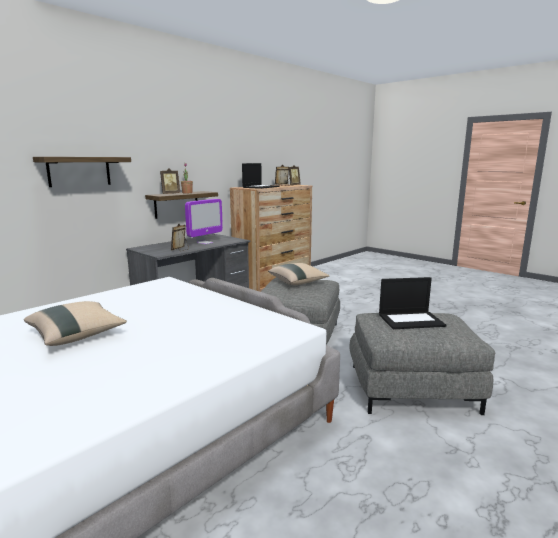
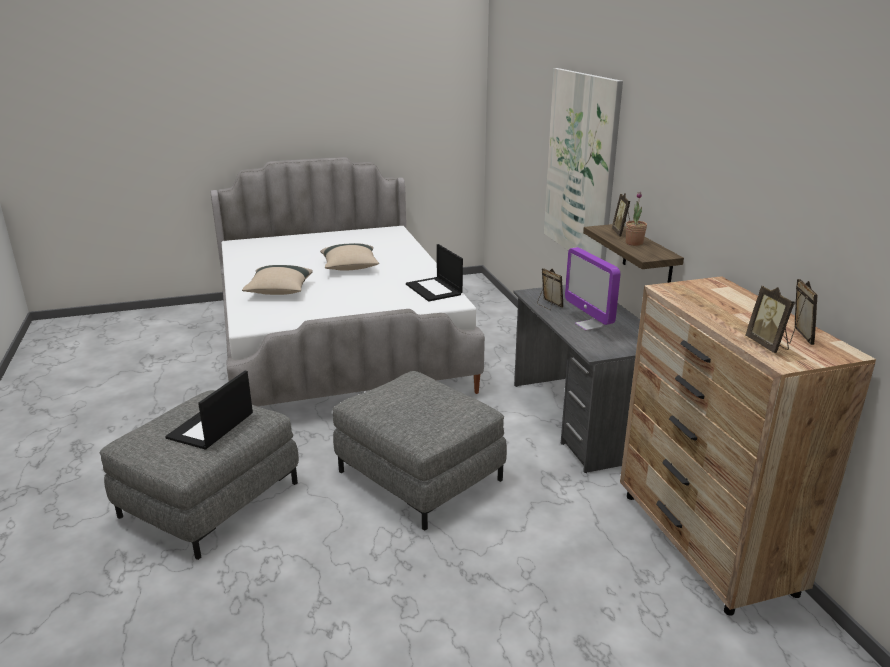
camera: 120 degrees right, 10 degrees up
(79, 171) = (580, 167): shelf -> picture
(261, 187) = (713, 300): laptop -> laptop (434, 289)
(298, 282) = (433, 408): beige pillow -> beige pillow (279, 291)

